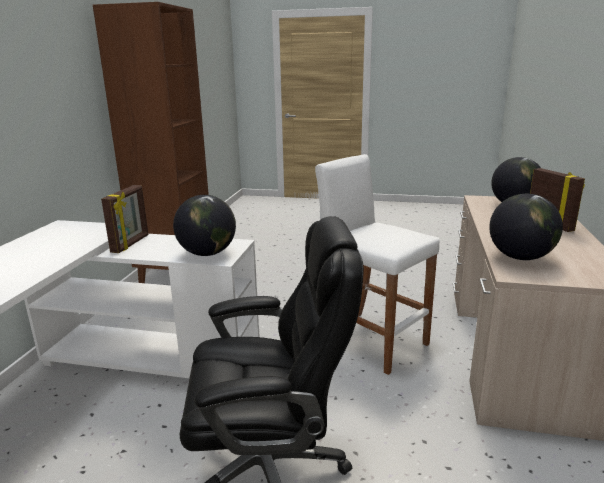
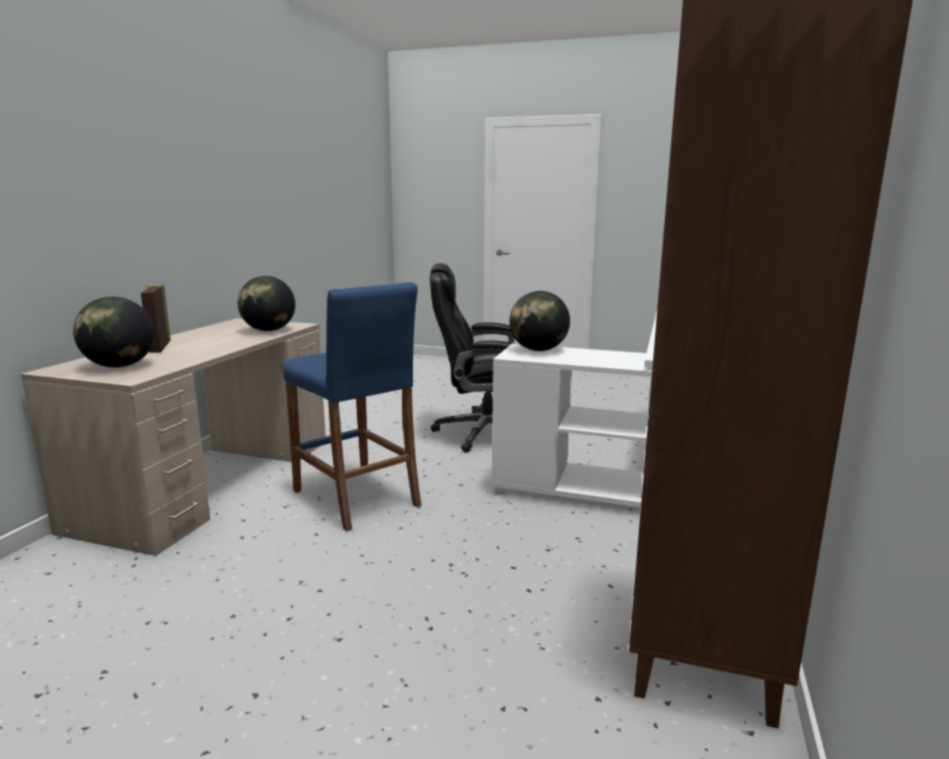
camera: 175 degrees left, 5 degrees down
(131, 244) = (629, 360): picture frame -> none
(371, 340) = (356, 498): white stool -> blue stool

